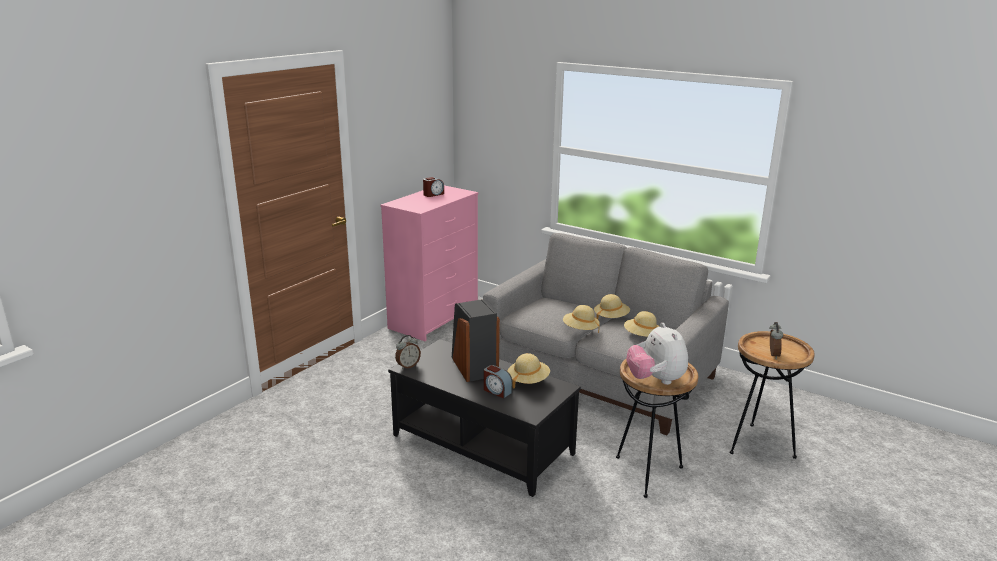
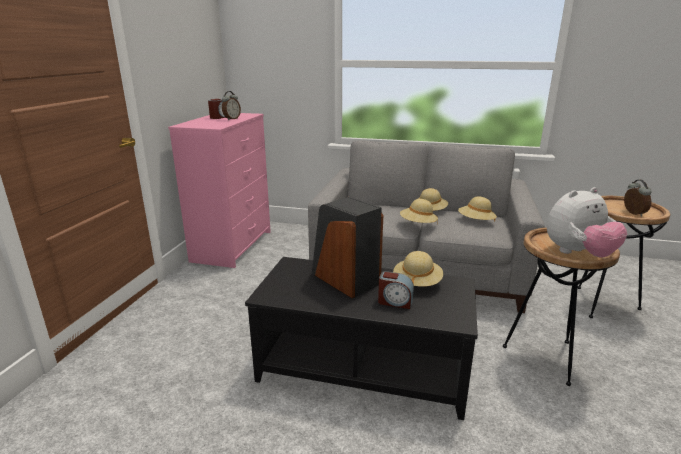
camera: 20 degrees left, 0 degrees up
(408, 366) = (267, 293): alarm clock -> alarm clock (231, 119)
(655, 380) = (578, 254): plush toy -> plush toy turned 75 degrees counterclockwise

